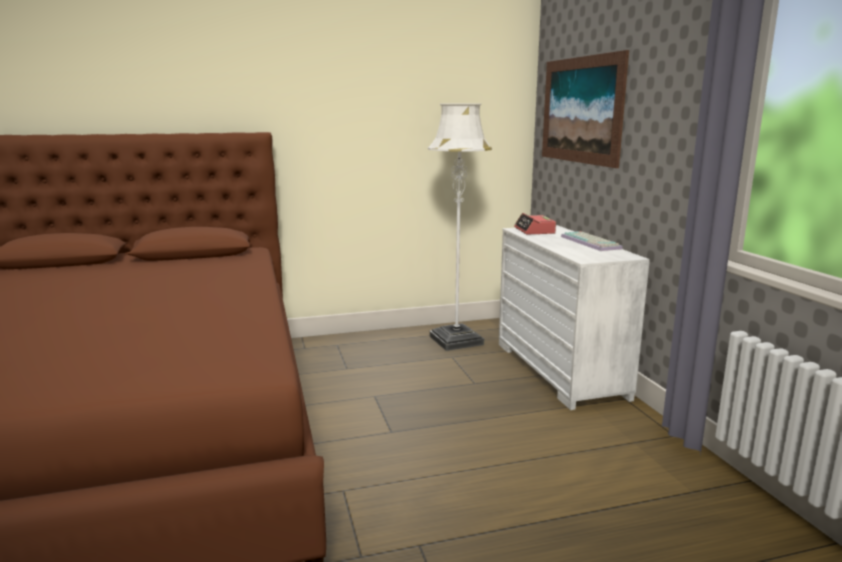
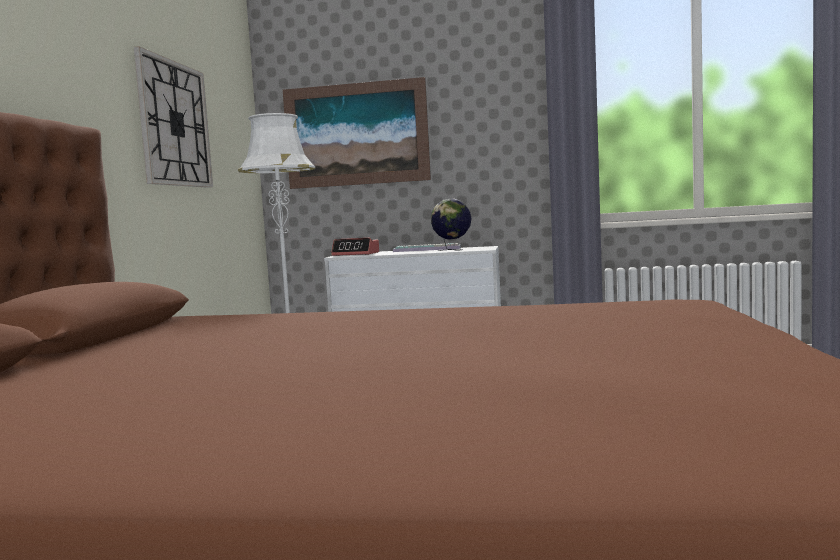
camera: 65 degrees left, 10 degrees down
(390, 112) = (174, 124): none -> wall clock
(573, 251) = (452, 250): none -> globe

